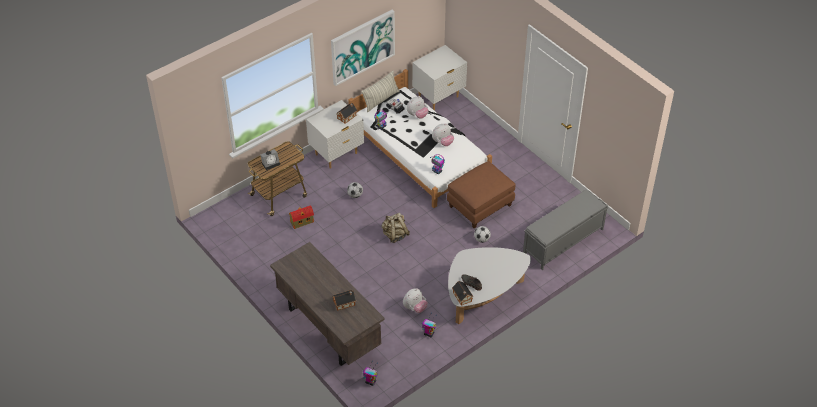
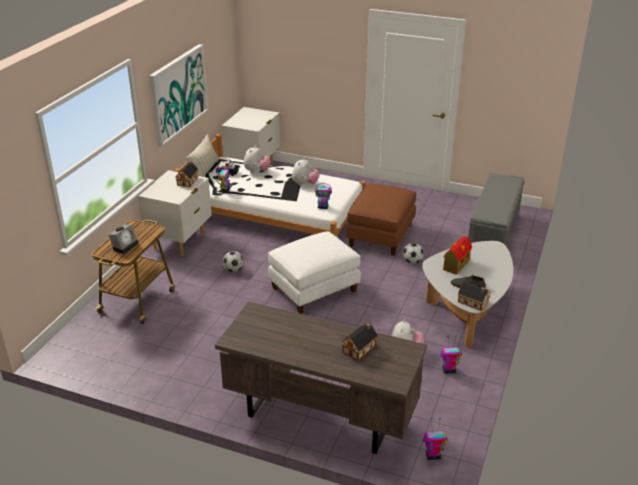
camera: 30 degrees left, 15 degrees down
(301, 222) = (187, 316): toy house -> toy house (456, 265)
(395, 235) = (314, 290): beige backpack -> white ottoman

